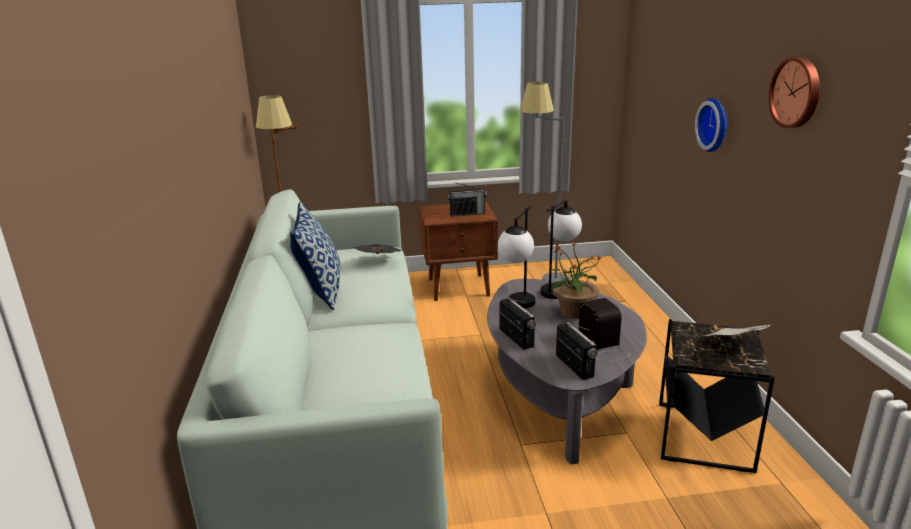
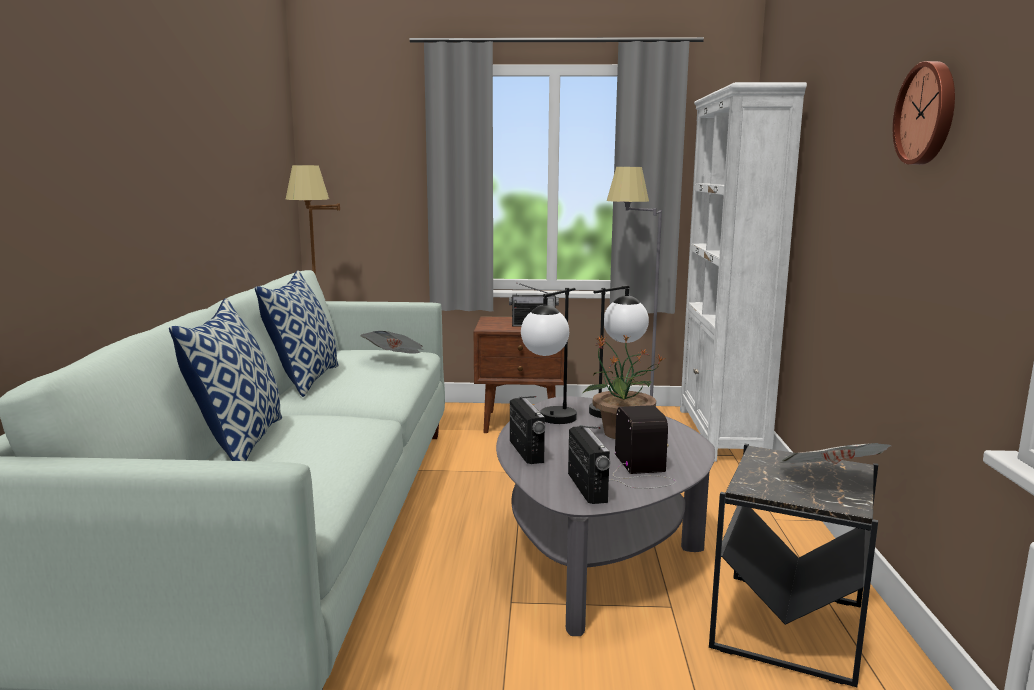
camera: 10 degrees right, 10 degrees down
(320, 363) = (238, 442): none -> pillow
(610, 282) = (721, 434): none -> white bookcase
(715, 124) = (838, 195): wall clock -> none

